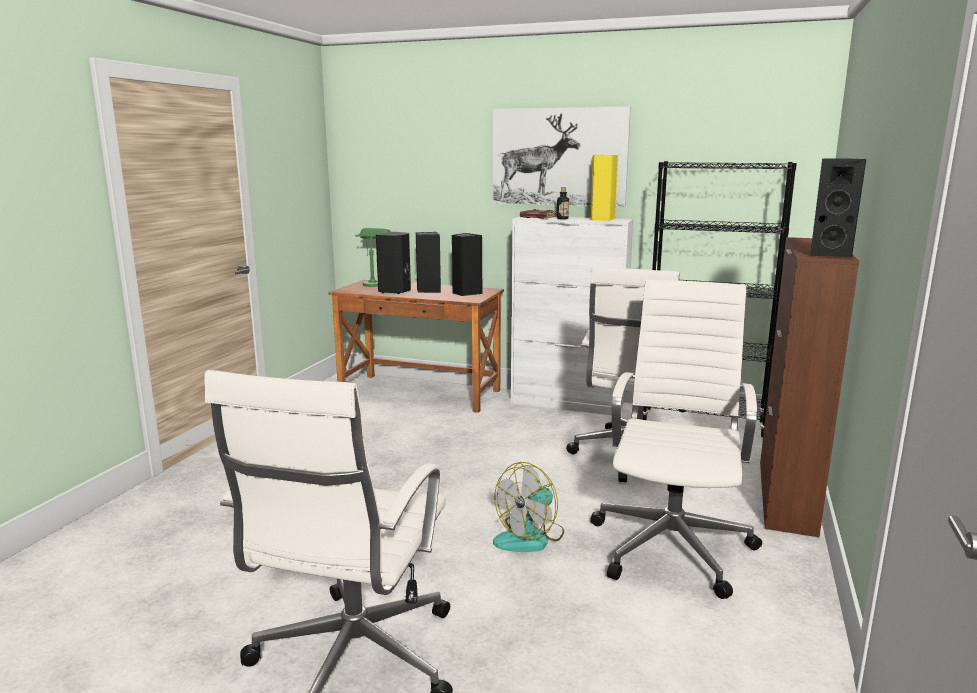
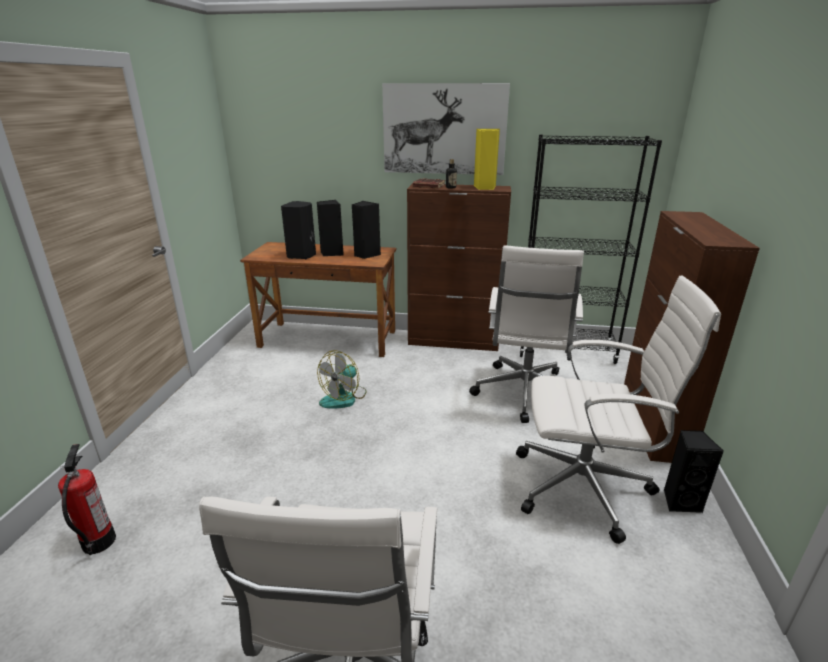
camera: 10 degrees left, 10 degrees up
(135, 537) = (98, 542): none -> fire extinguisher
(375, 283) = (280, 246): green table lamp -> none
(530, 537) = (468, 494): fan -> fan (344, 398)
(567, 404) = (454, 341): white cabinet -> brown cabinet
(672, 545) = (586, 487): white office chair -> white office chair turned 90 degrees clockwise
(828, 254) = (724, 238): black speaker -> black speaker (680, 501)

